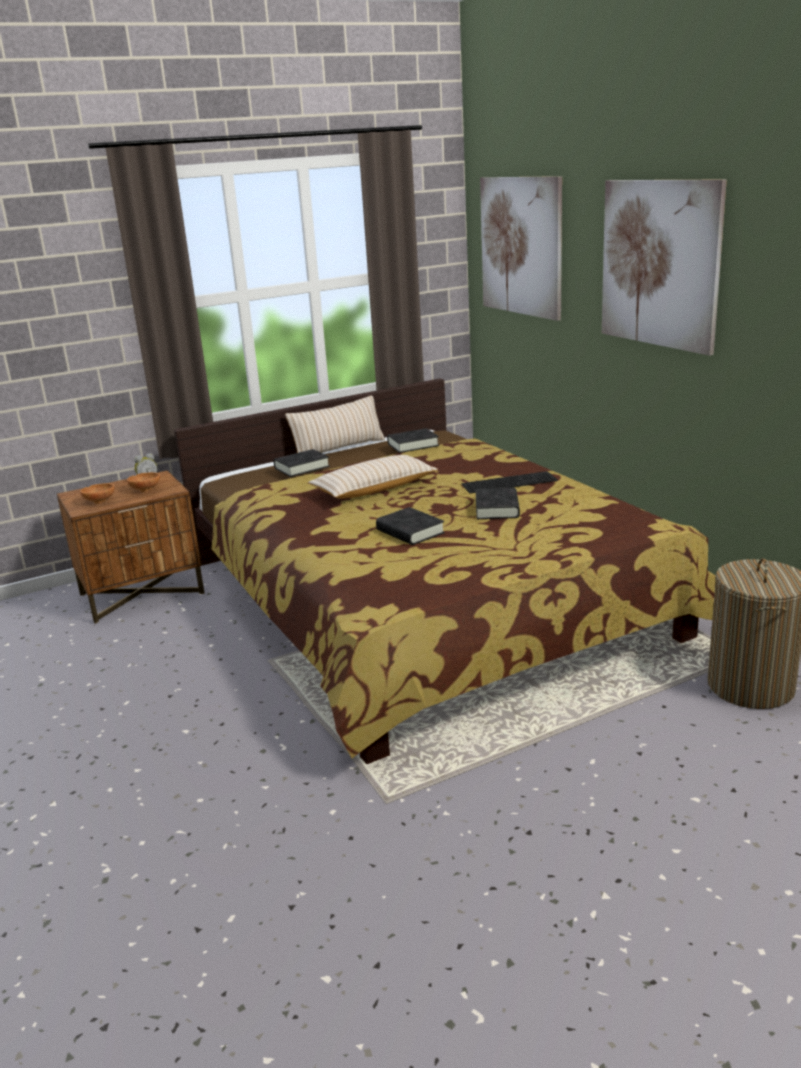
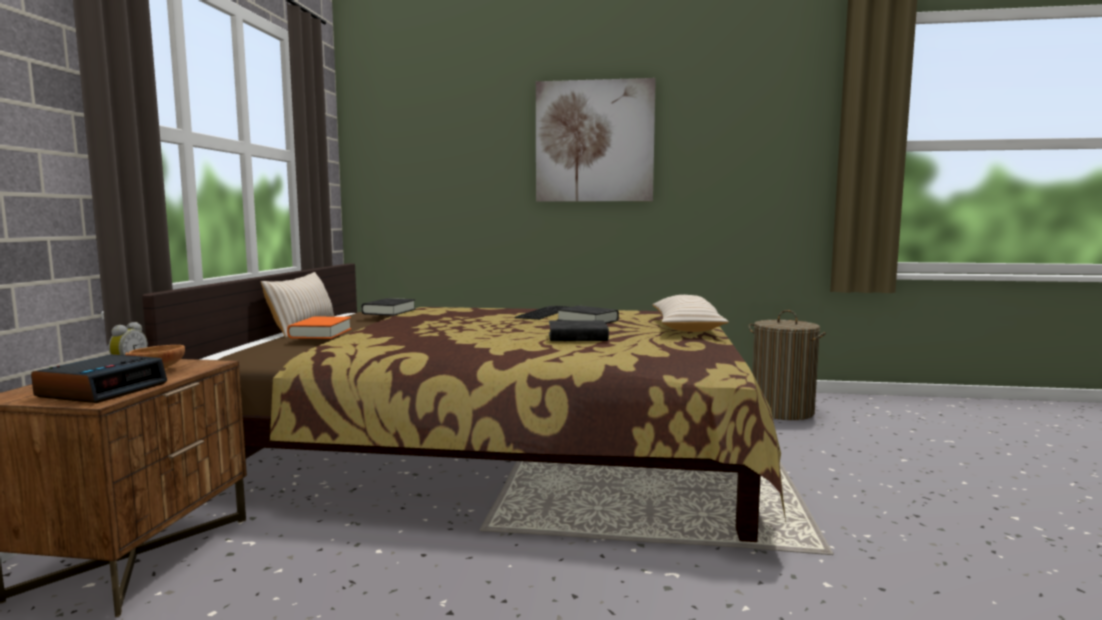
camera: 55 degrees left, 15 degrees down
(100, 501) = (103, 390): brown bowl -> alarm clock
(302, 467) = (320, 333): black book -> orange book
(374, 489) = (452, 329): beige pillow -> beige pillow (686, 327)
(521, 246) = (424, 141): picture -> none

